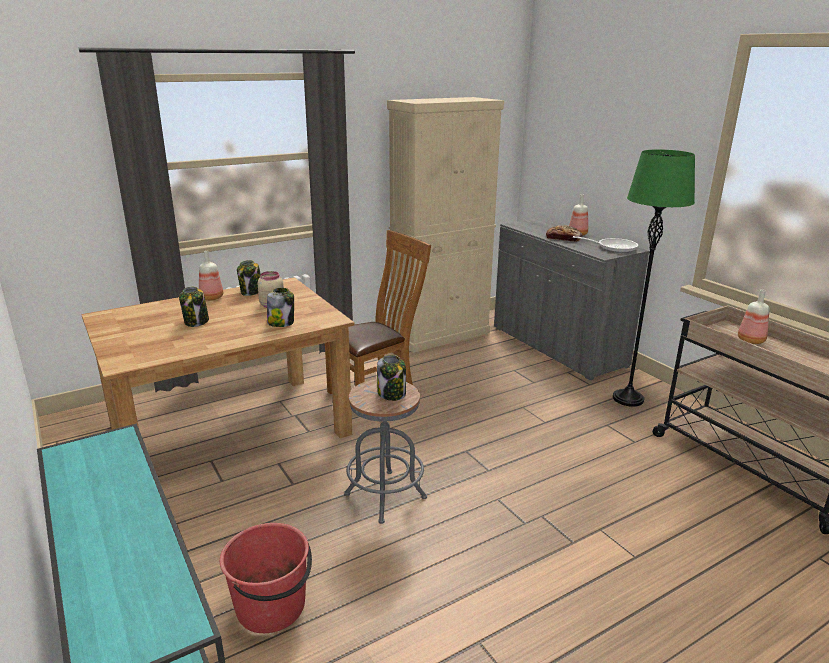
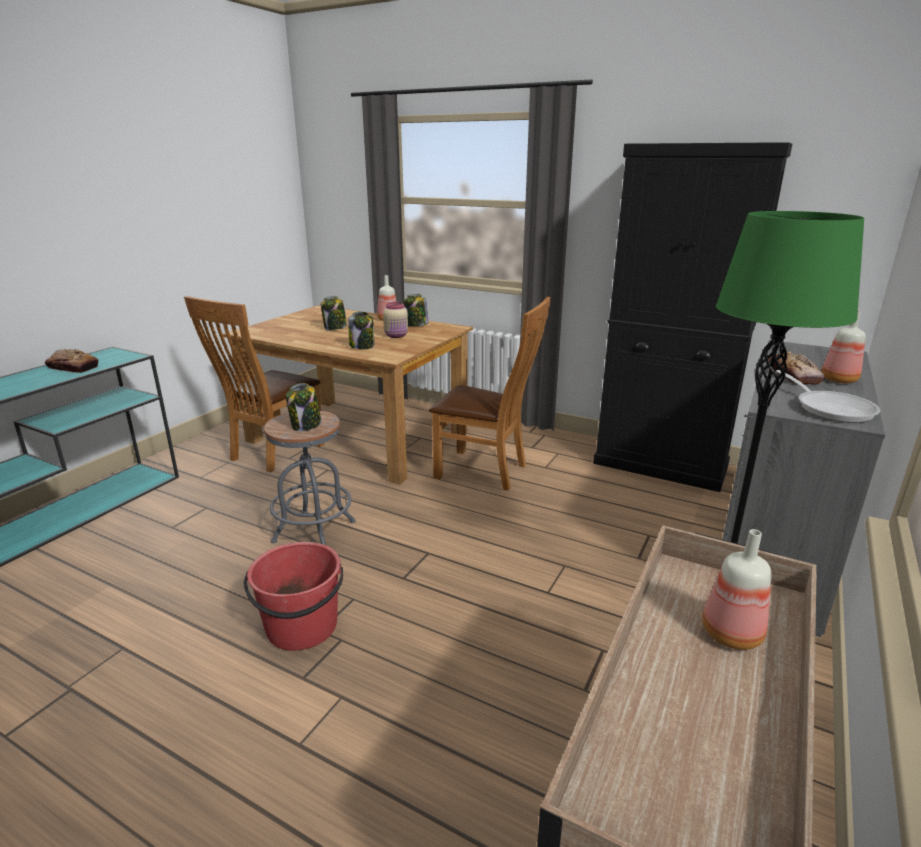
camera: 60 degrees right, 0 degrees up
(102, 481) = (73, 367): none -> bread
(195, 489) = (272, 453): none -> brown chair
(272, 607) = (148, 530): red bucket -> red bucket (302, 627)
(440, 334) = (661, 465): beige cabinet -> black cabinet

